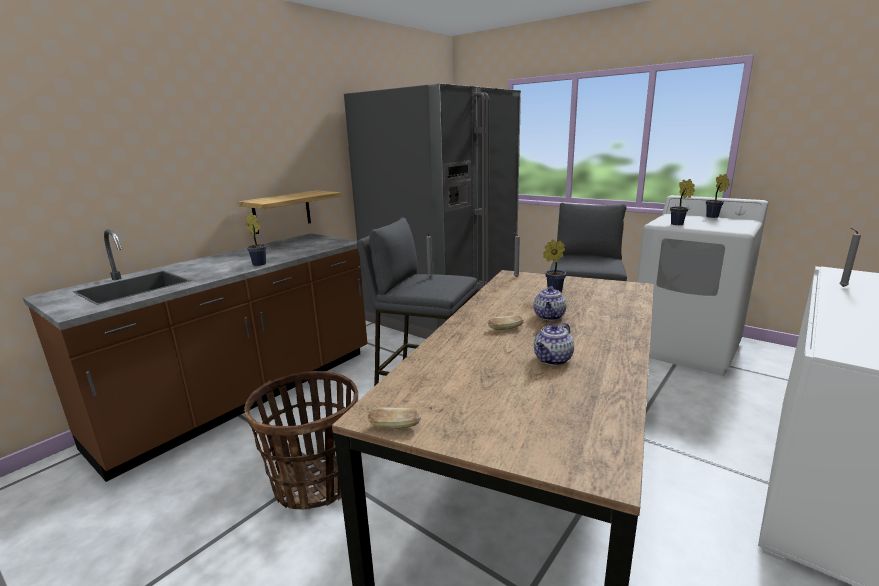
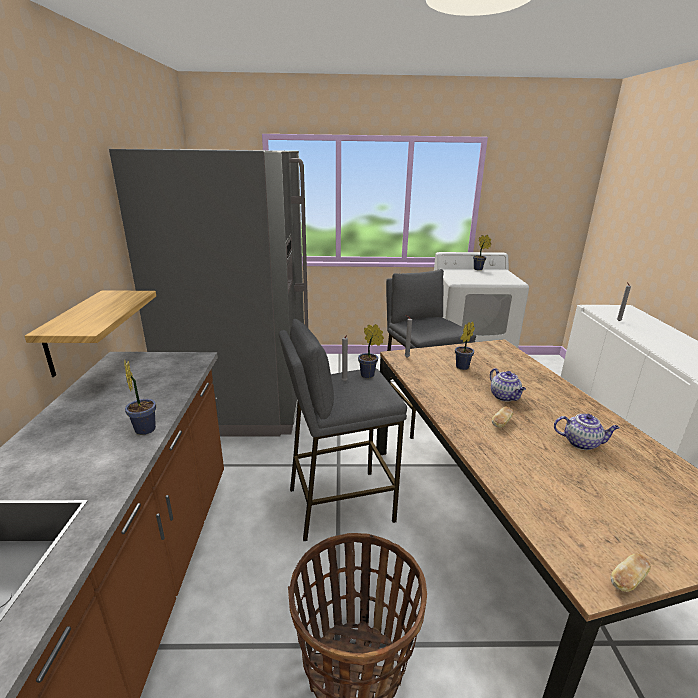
camera: 40 degrees left, 5 degrees up
(553, 360) = (582, 443): teapot -> teapot turned 75 degrees counterclockwise
(678, 224) = (472, 280): potted plant -> potted plant (369, 375)

